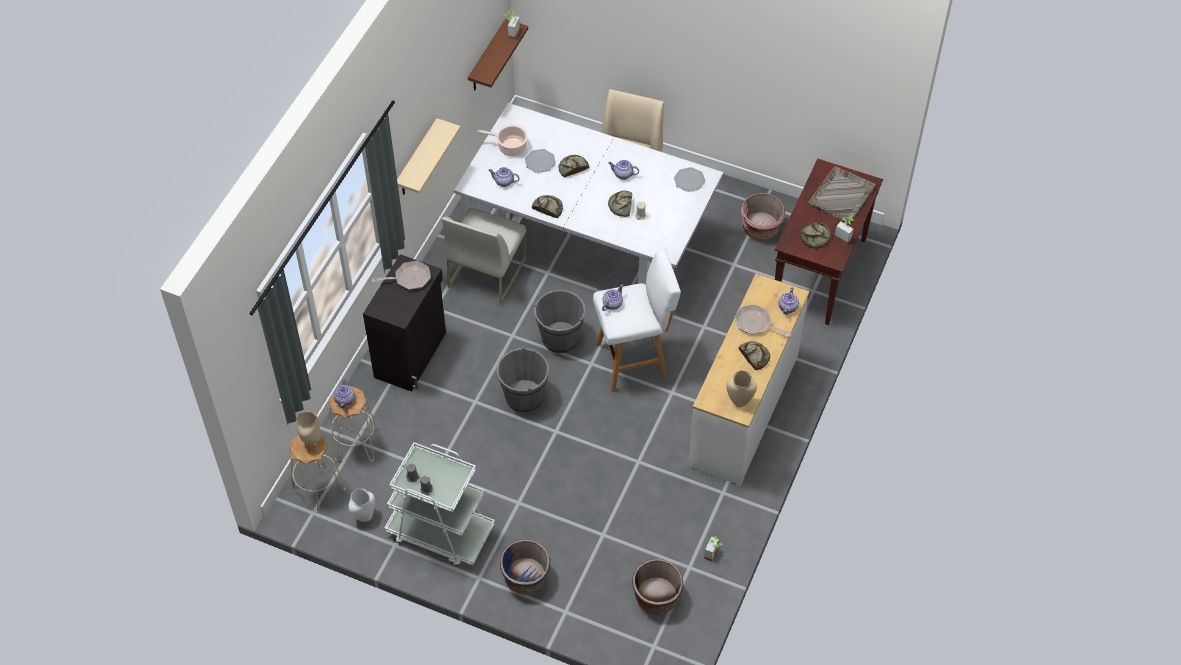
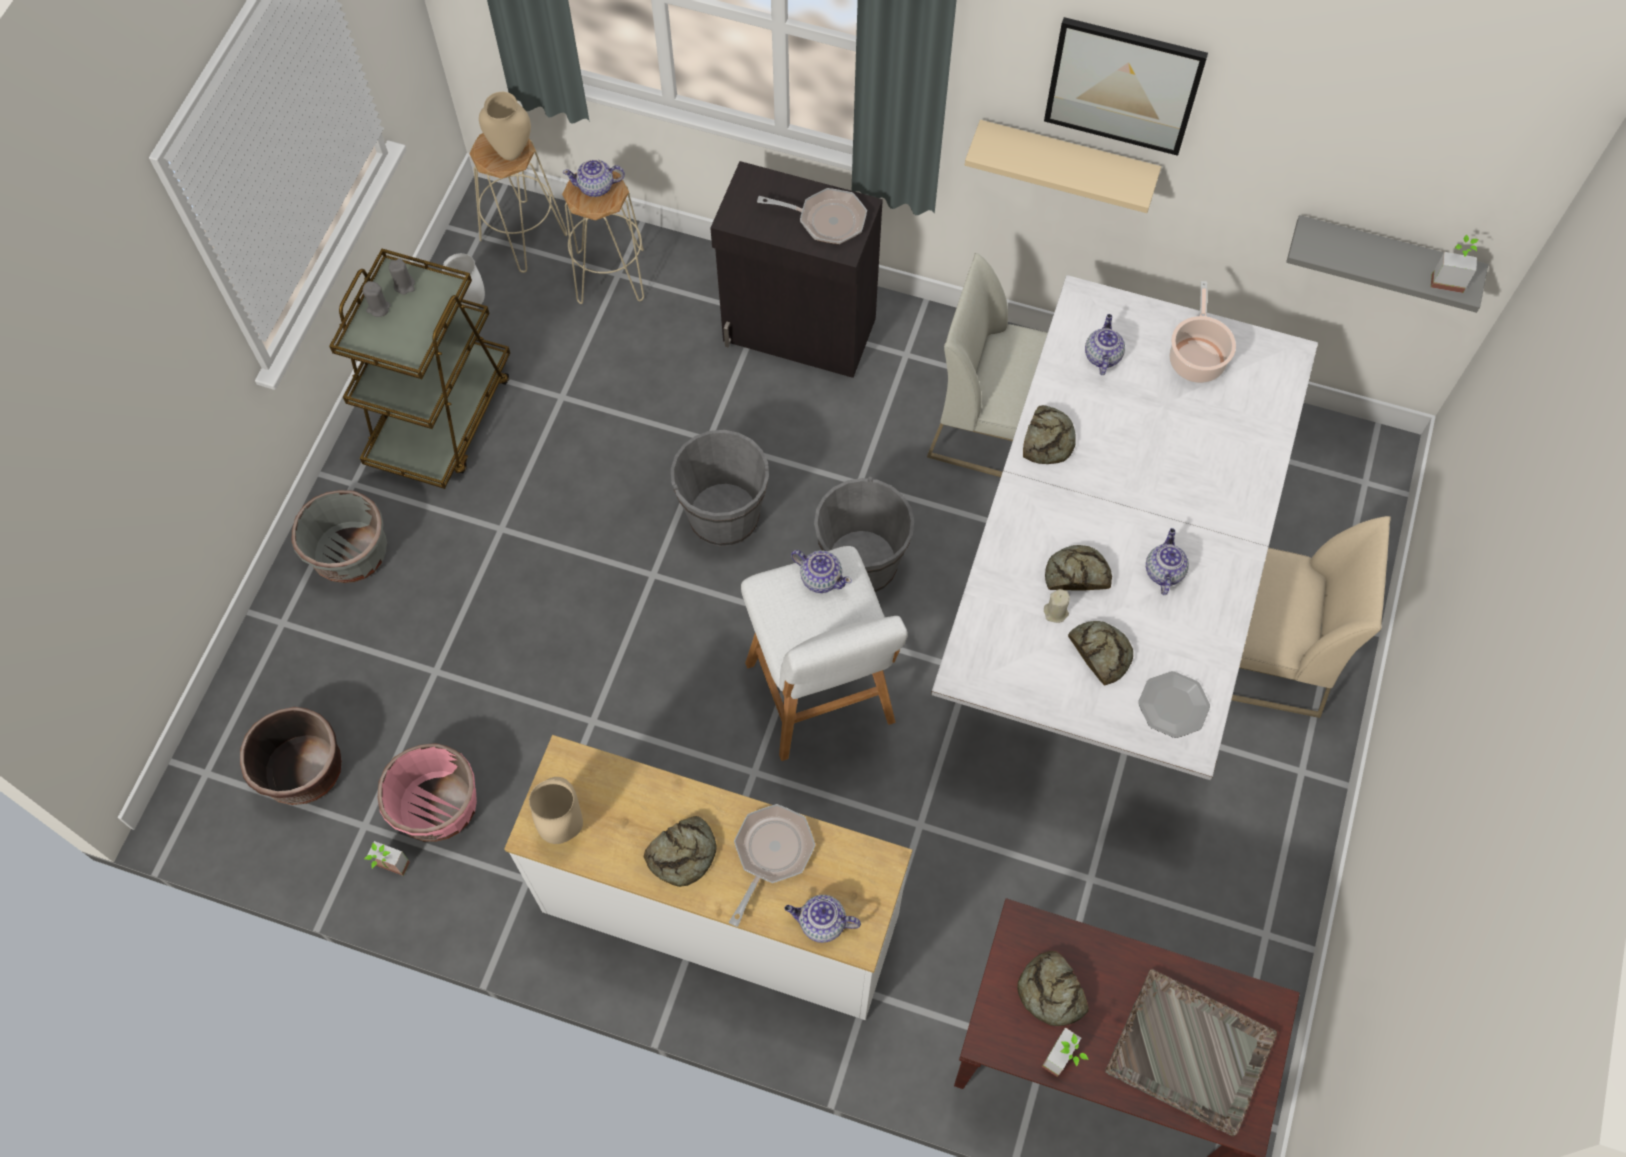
camera: 85 degrees right, 10 degrees up
(409, 278) = (826, 220): frying pan -> frying pan turned 60 degrees counterclockwise
(420, 104) = (1123, 85): none -> picture
(440, 532) = (441, 416): white cart -> brown cart
(487, 58) = (1383, 258): brown shelf -> grey shelf
(525, 577) = (351, 554): blue planter -> grey planter
(540, 161) = (1168, 414): plate -> none
(572, 167) = (1164, 474): bread -> bread (1100, 652)
(760, 228) = (1199, 931): pink planter -> pink planter (438, 807)

